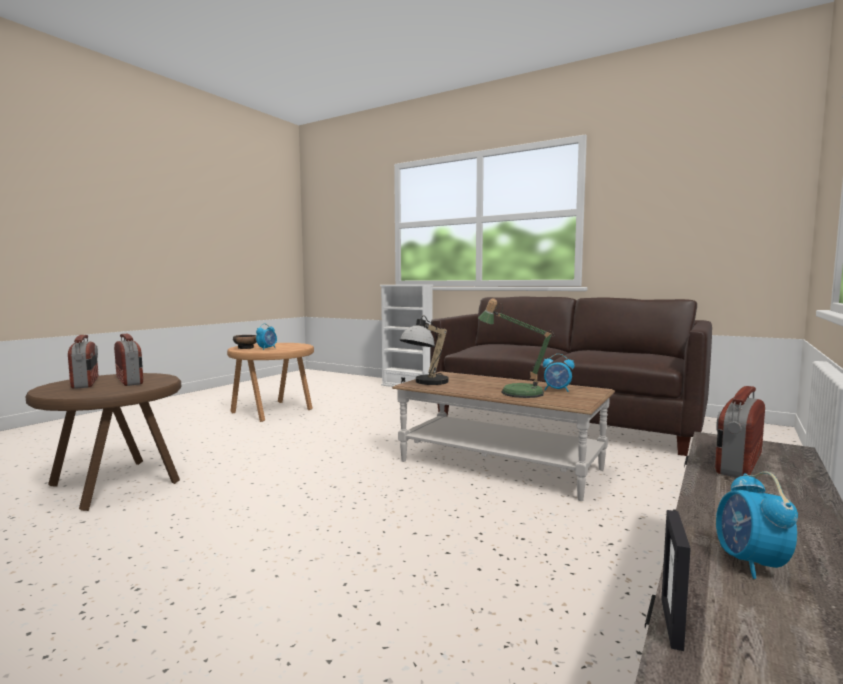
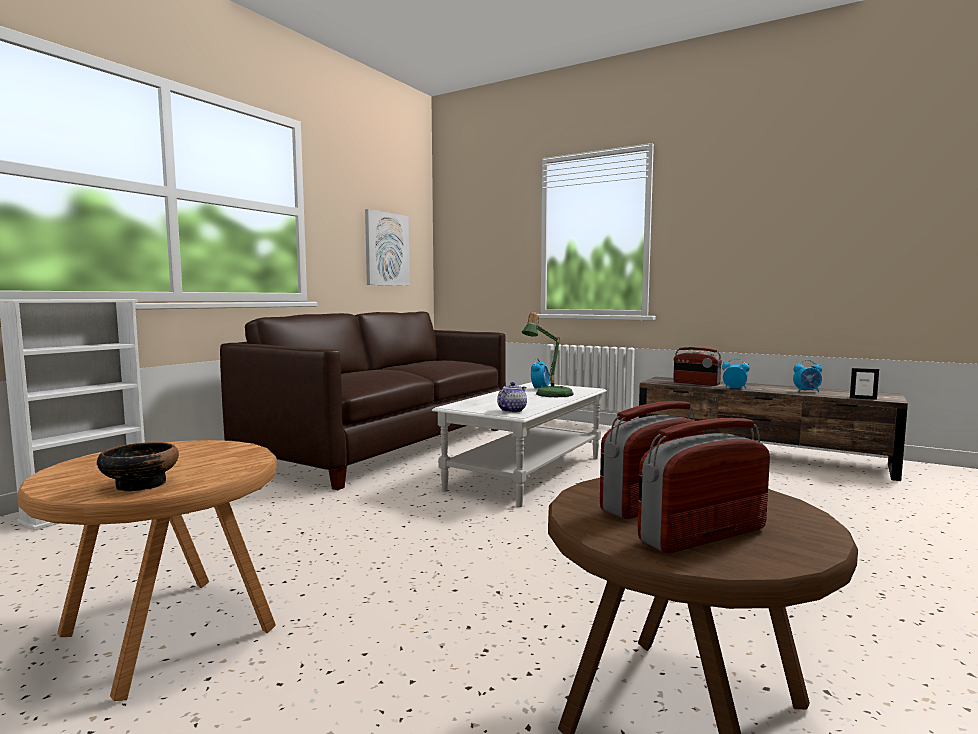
camera: 90 degrees left, 0 degrees up
(267, 348) = (193, 465): alarm clock -> alarm clock (734, 388)
(426, 383) = (512, 410): table lamp -> teapot
(500, 465) = (526, 473): brown coffee table -> white coffee table
(702, 229) = (386, 249): none -> picture

